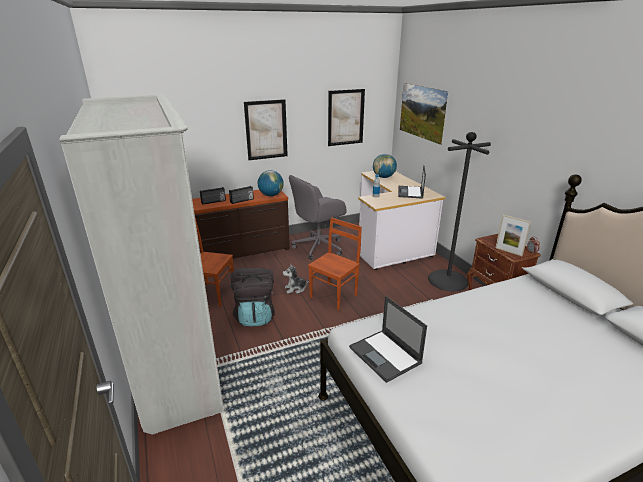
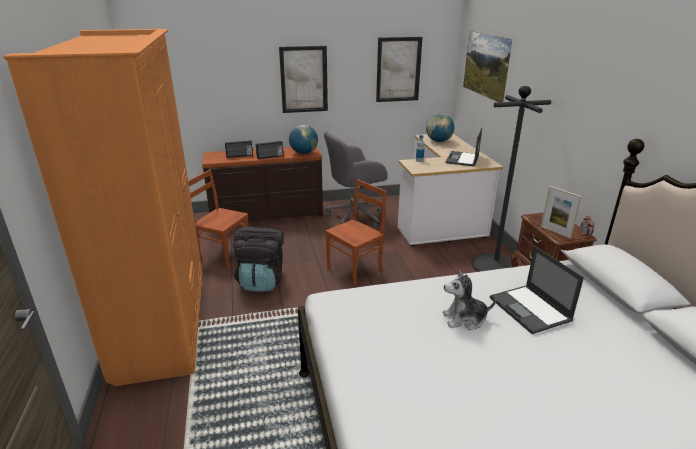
camera: 10 degrees right, 0 degrees up
(176, 363) = (163, 319): white wardrobe -> orange wardrobe
(295, 289) = (315, 258): plush toy -> plush toy (464, 319)
(385, 355) = (353, 328): laptop -> laptop (530, 309)

